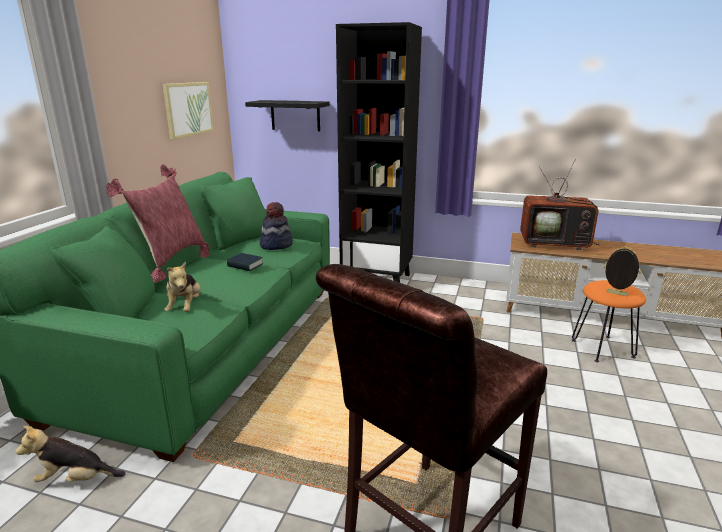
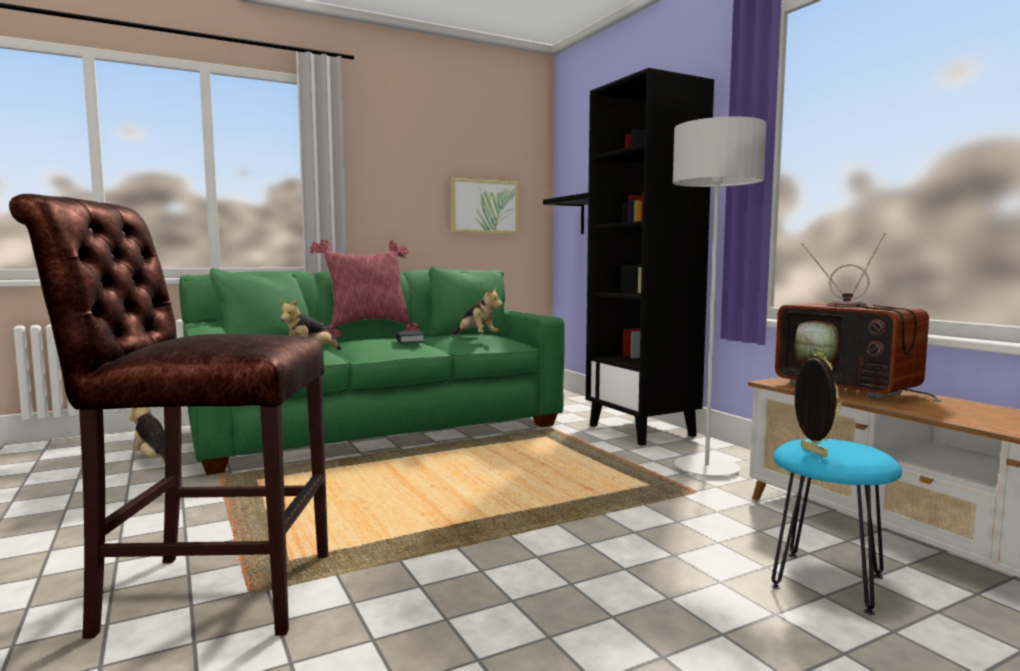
camera: 45 degrees right, 15 degrees down
(276, 245) = (476, 337): hat -> plush toy
(457, 299) = (706, 469): none -> grey floor lamp
(602, 348) = (828, 582): orange stool -> turquoise stool

